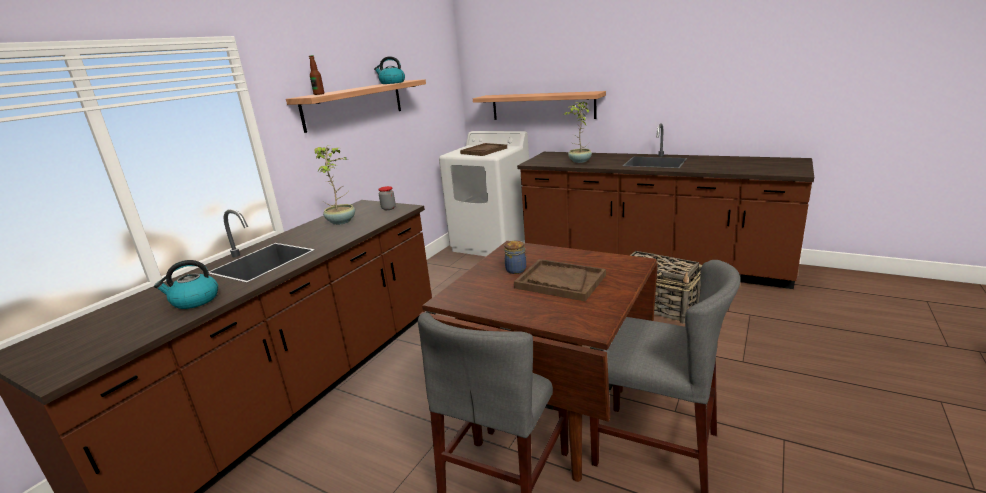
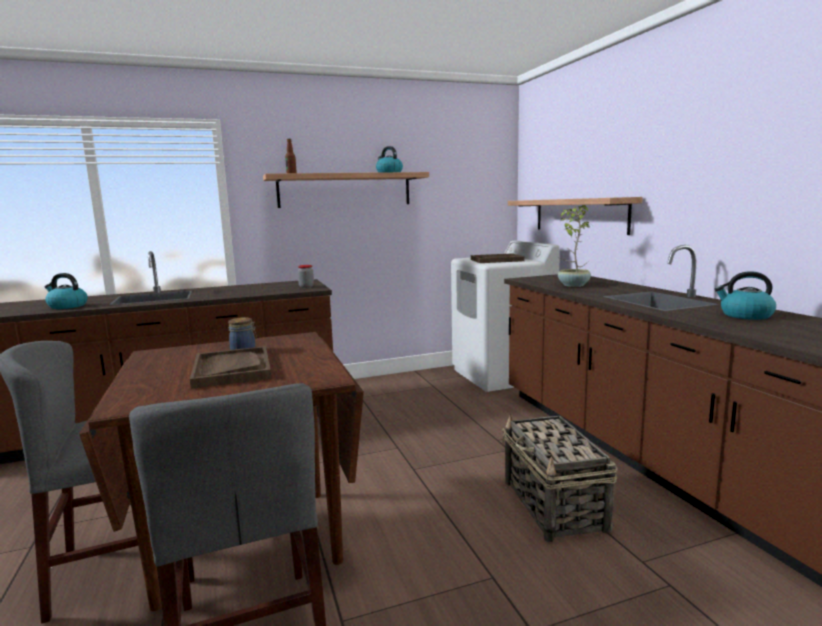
camera: 40 degrees right, 10 degrees down
(342, 221) = (257, 288): potted plant -> none
(717, 162) = (745, 315): none -> kettle

